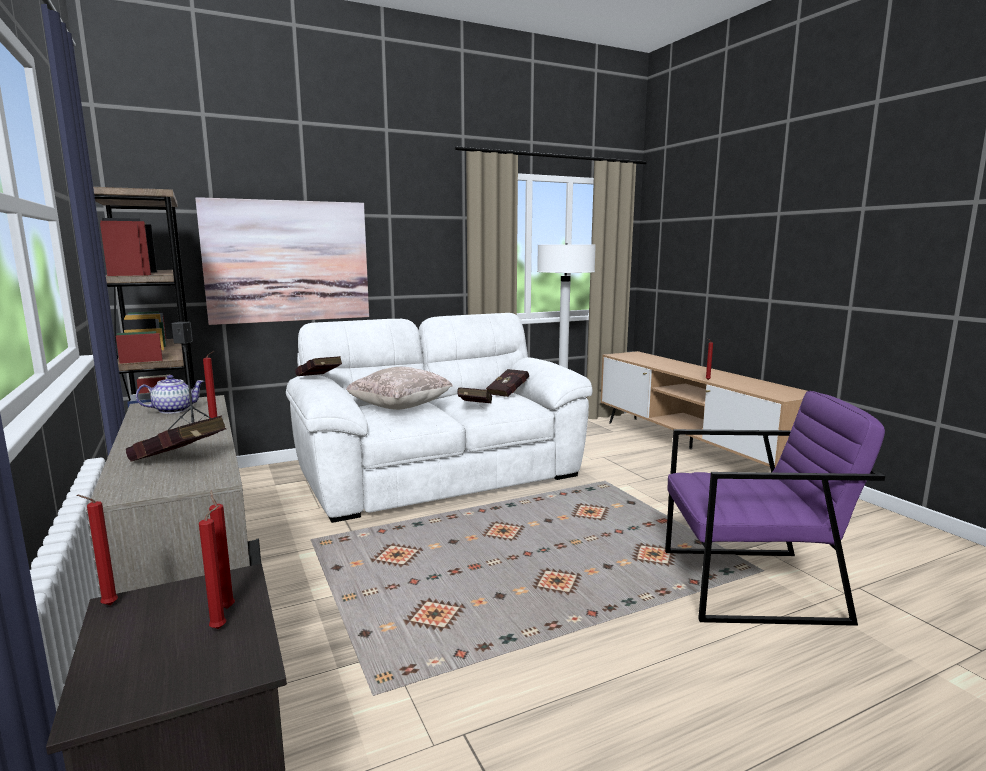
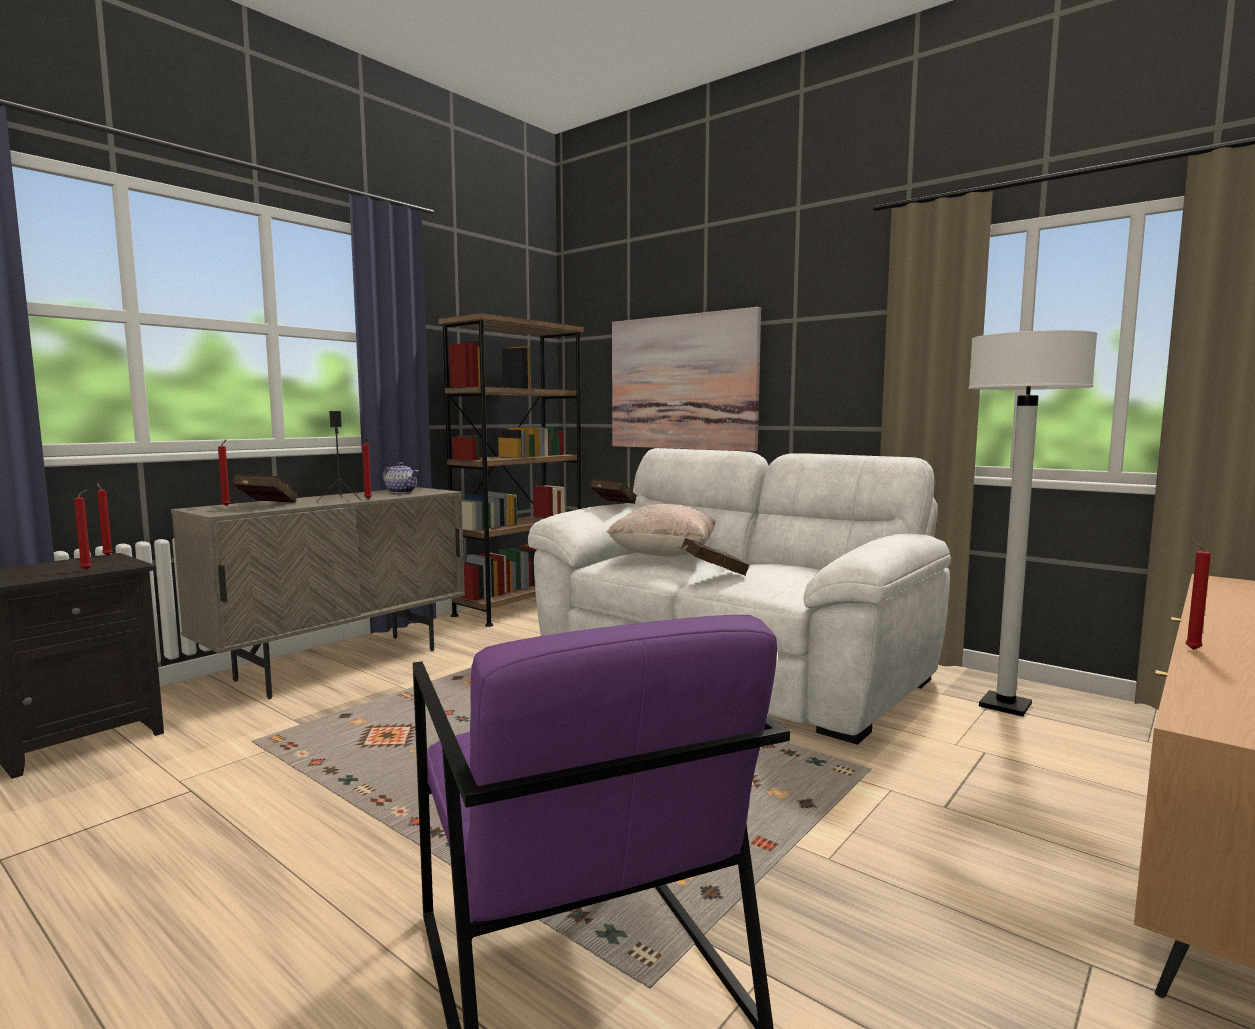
camera: 65 degrees right, 5 degrees down
(221, 628) = (59, 572): red candle -> red candle (227, 506)
(509, 393) = (810, 574): red book -> none

